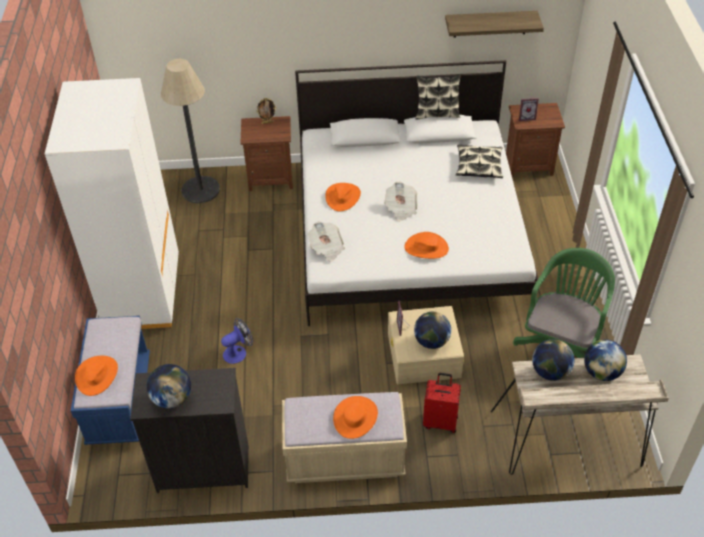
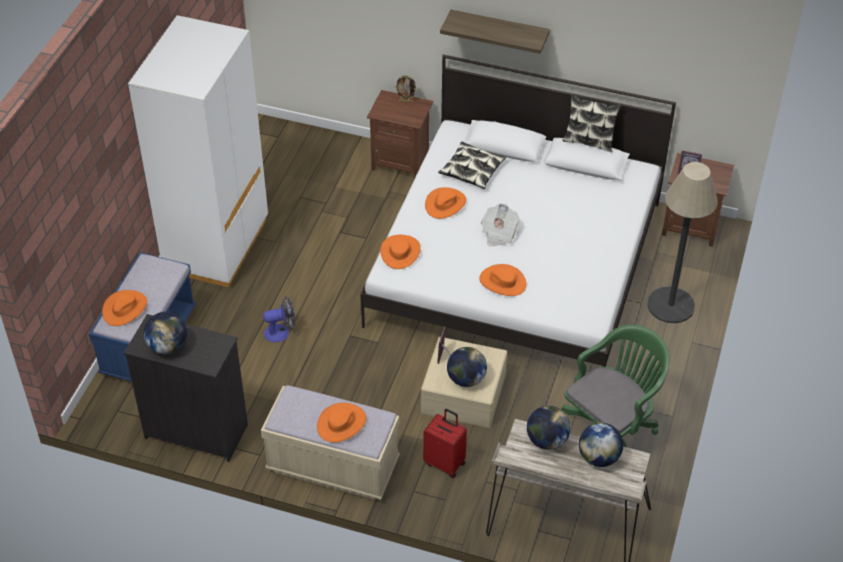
camera: 20 degrees right, 0 degrees up
(200, 190) = (322, 154): floor lamp -> floor lamp (670, 305)
(326, 248) = (400, 252): newspaper -> orange hat
(478, 166) = (608, 212): pillow -> pillow (472, 170)
(490, 24) = (661, 58): shelf -> shelf (499, 30)

